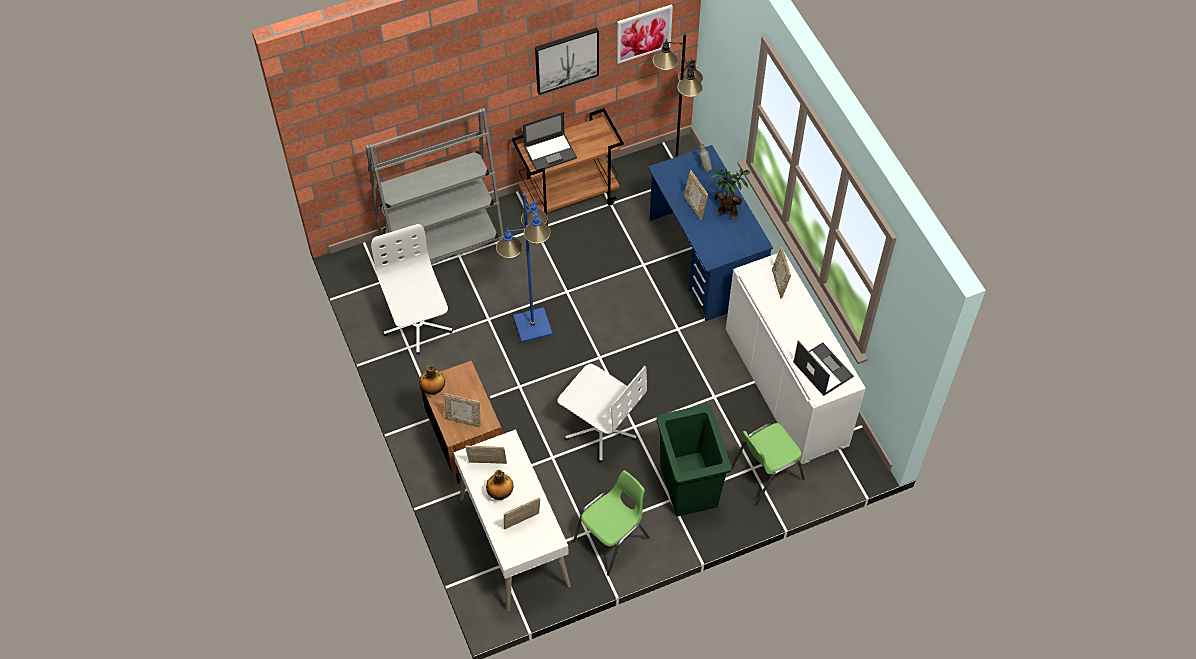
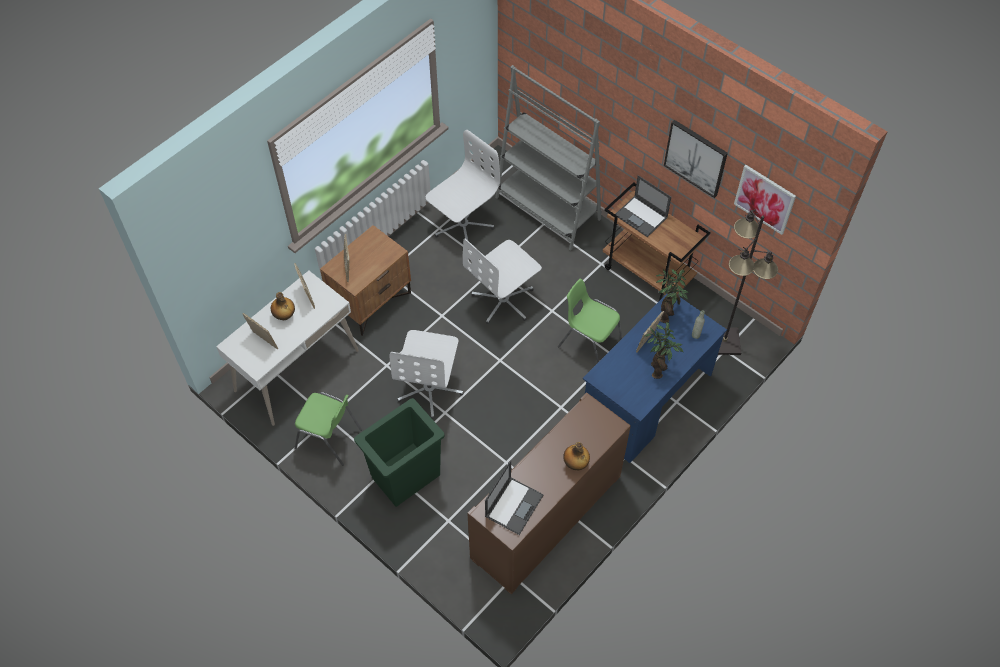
camera: 65 degrees right, 0 degrees up
(433, 389) = (367, 238): bottle -> bottle (575, 464)
(532, 326) = (504, 300): blue floor lamp -> white office chair
(672, 179) = (667, 313): none -> potted plant
(765, 473) = (447, 533): green chair -> green chair (589, 343)
(779, 283) = (591, 435): picture frame -> none
(786, 387) = (546, 517): white cabinet -> brown cabinet

